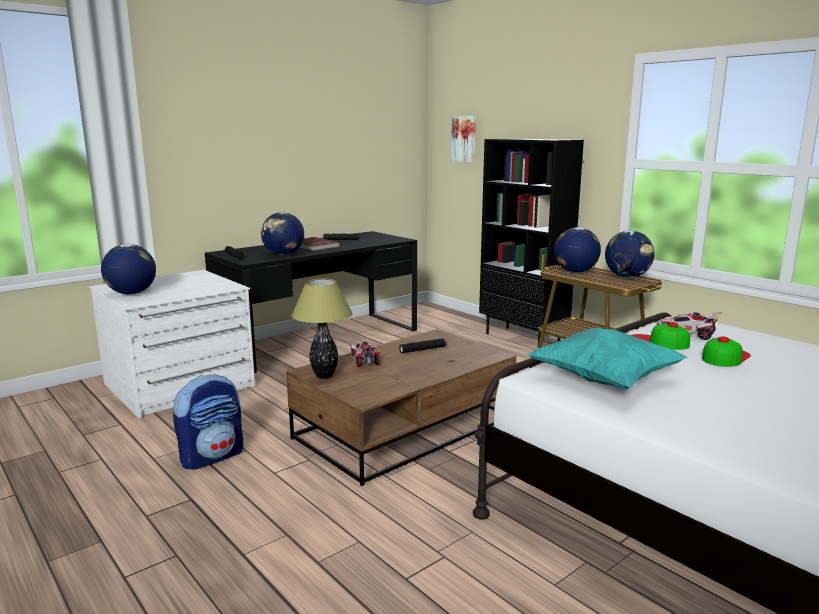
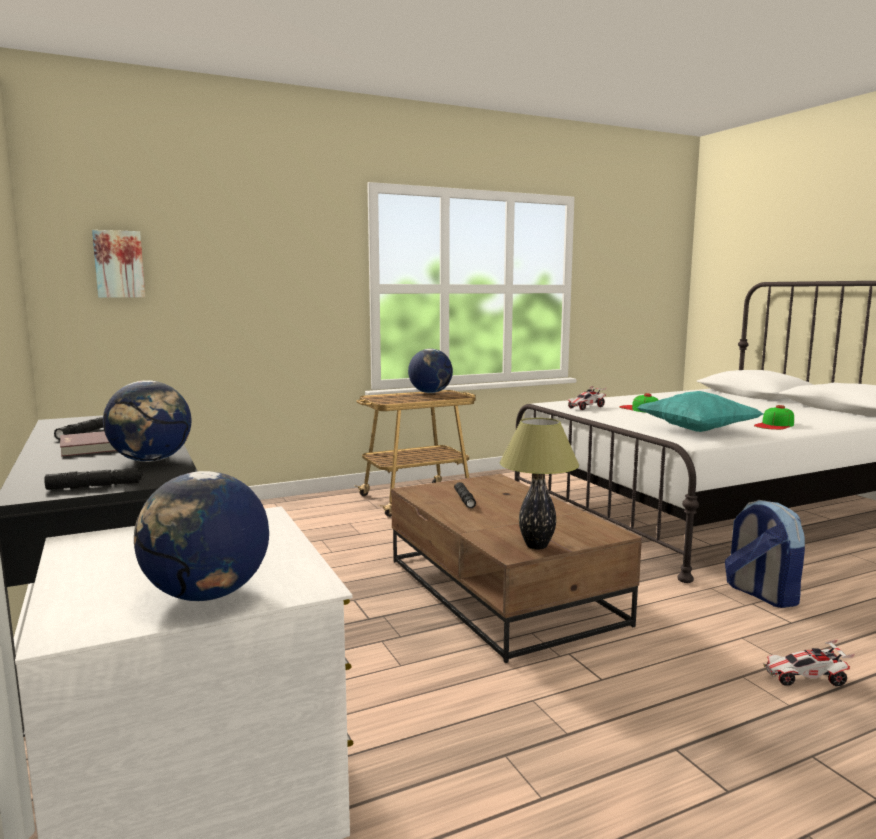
camera: 75 degrees left, 5 degrees down
(212, 456) = (547, 731): backpack -> backpack (760, 594)
(364, 360) = (486, 525): toy car -> toy car (805, 678)
(523, 338) = (286, 504): black bookcase -> none
(575, 272) = (391, 399): globe -> none
(657, 342) = (605, 413): cap -> cap (774, 425)

